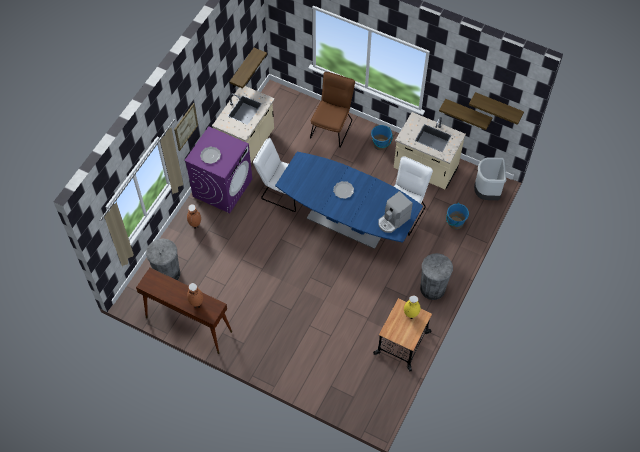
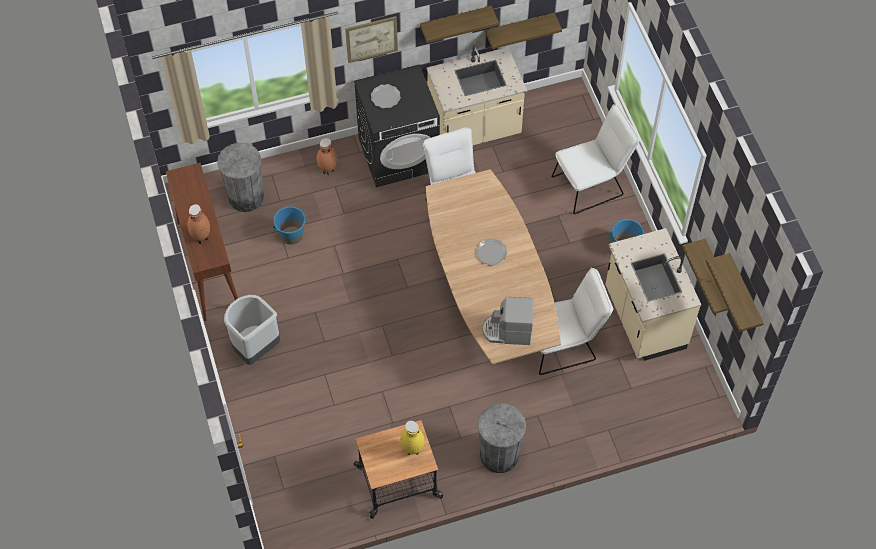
camera: 45 degrees right, 0 degrees up
(217, 86) = (455, 22): none -> shelf
(222, 187) = (399, 154): purple washing machine -> black washing machine
(332, 127) = (592, 184): brown chair -> white chair
(347, 222) = (489, 302): blue dining table -> brown dining table
(455, 223) = (610, 407): blue bucket -> blue bucket (291, 235)
(486, 193) = (686, 406): grey trash can -> grey trash can (255, 348)

